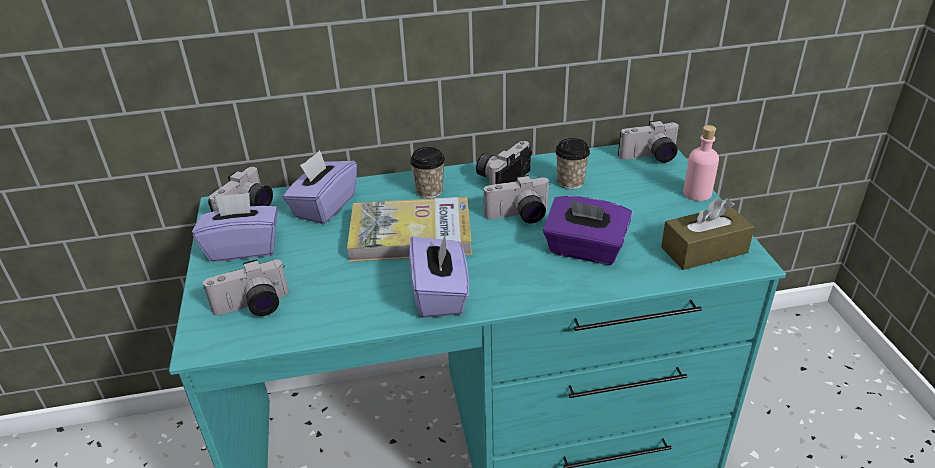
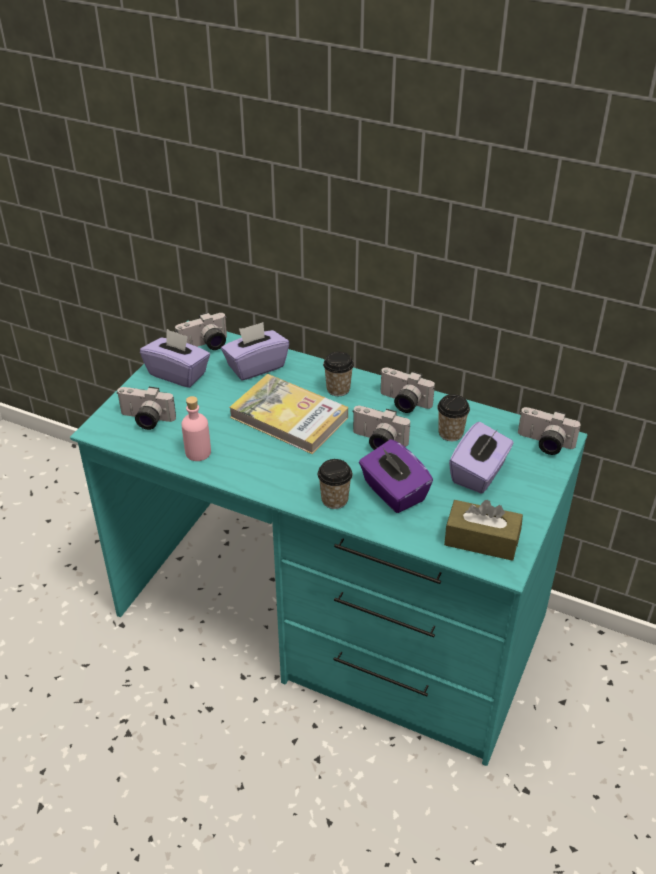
camera: 35 degrees right, 5 degrees up
(440, 294) = (261, 472): purple tissue box -> purple tissue box (479, 473)
(501, 177) = (403, 403): camera -> camera turned 135 degrees counterclockwise
(542, 283) = (334, 500): none -> cup
(697, 193) = (540, 494): pink bottle -> pink bottle (198, 452)

